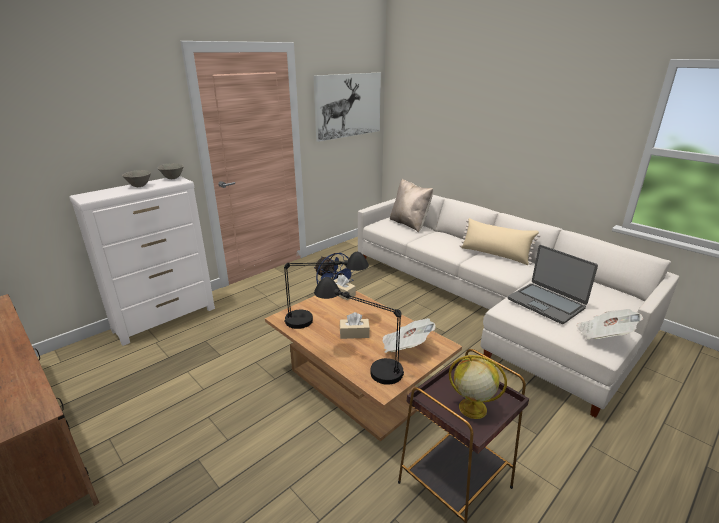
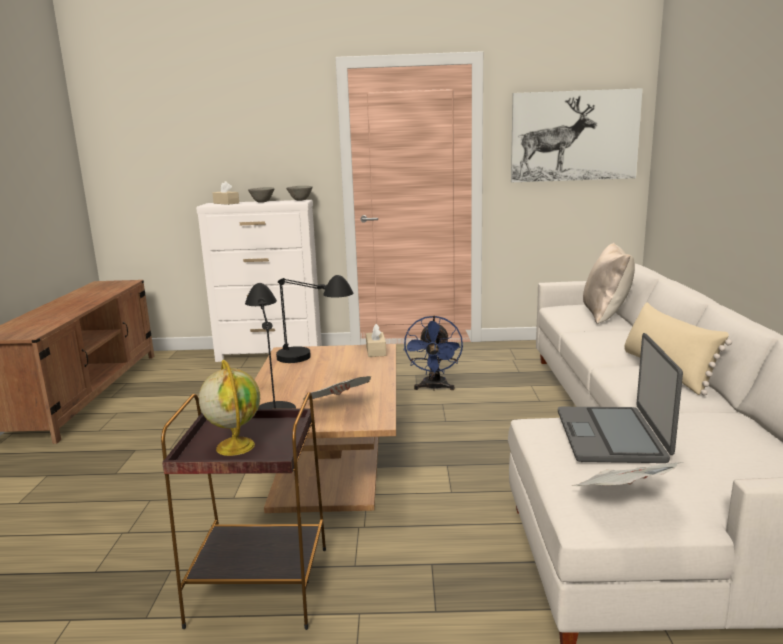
camera: 45 degrees right, 10 degrees down
(354, 333) = (316, 381): beige tissue box -> beige tissue box (226, 203)

